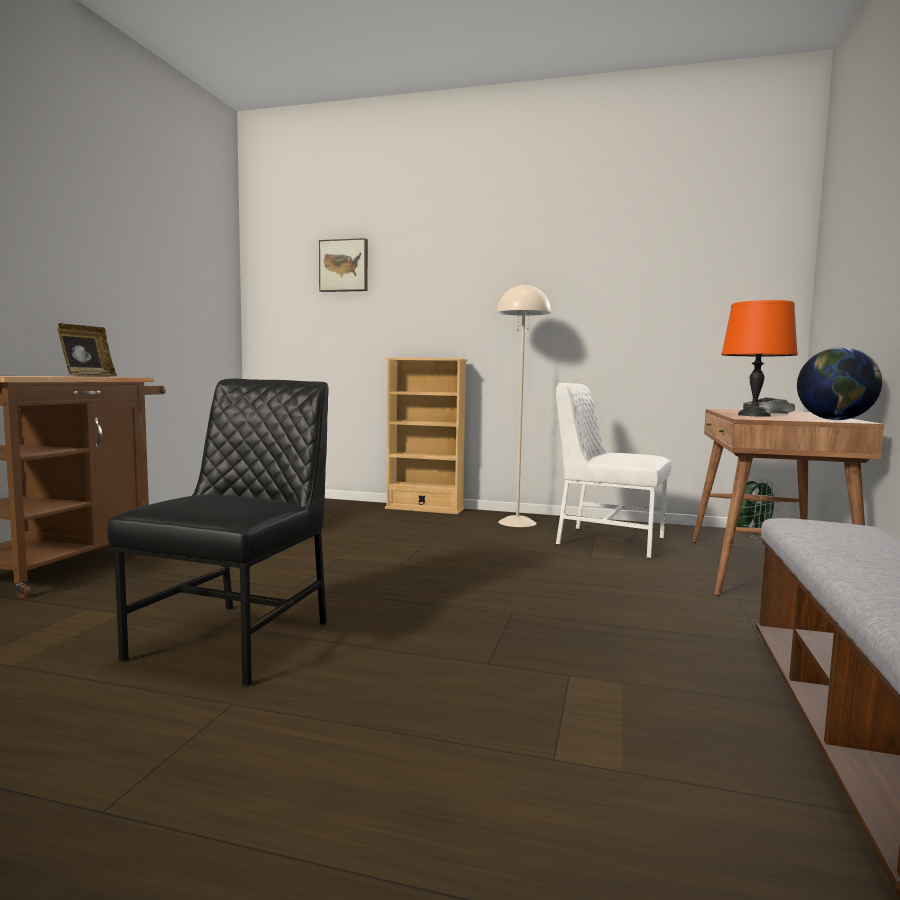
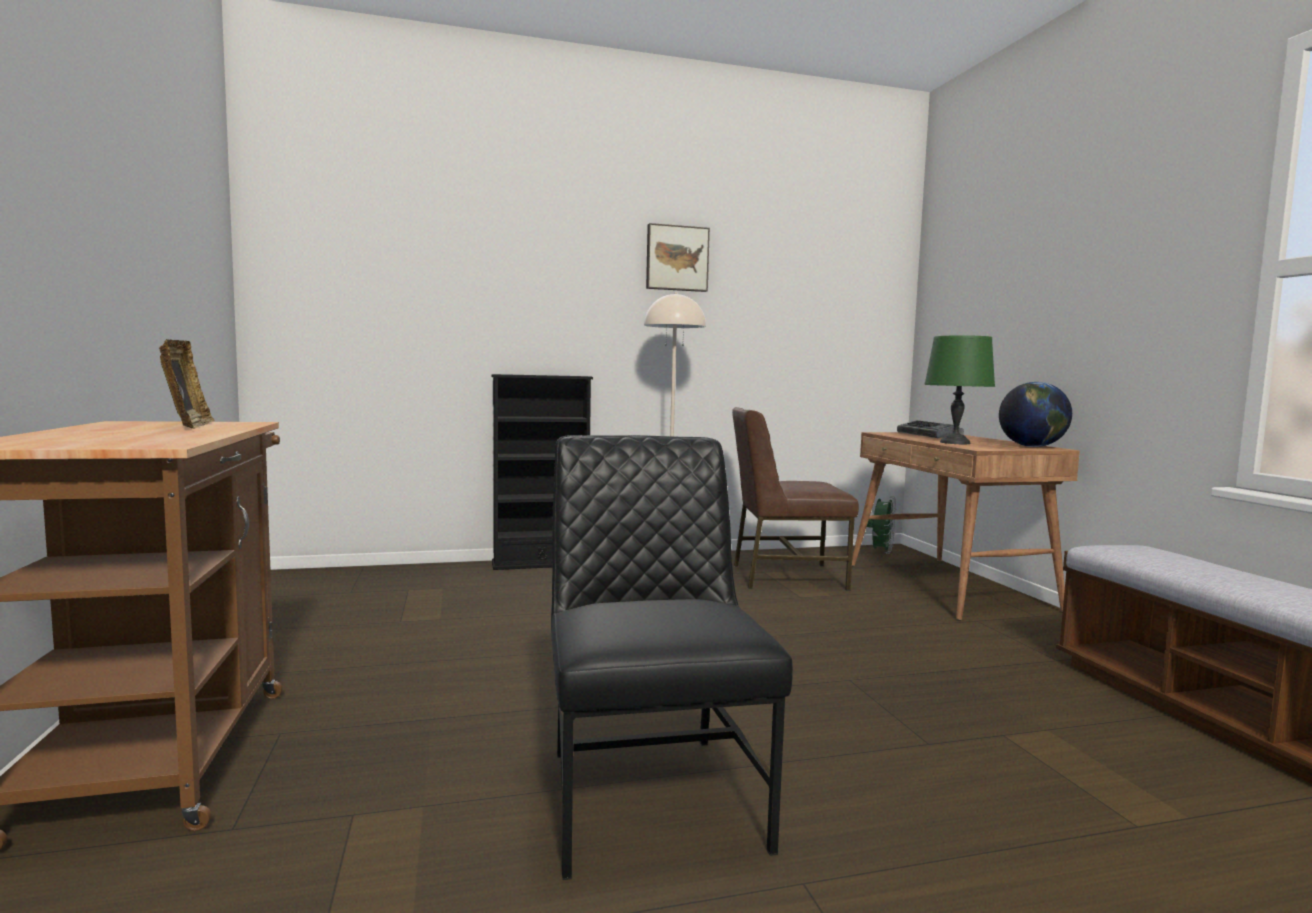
camera: 30 degrees left, 0 degrees up
(344, 266) = (413, 247): picture -> picture (676, 258)
(424, 509) = (540, 563): beige bookcase -> black bookcase
(608, 541) = (785, 576): white chair -> brown chair
(755, 415) = (955, 443): orange table lamp -> green table lamp

